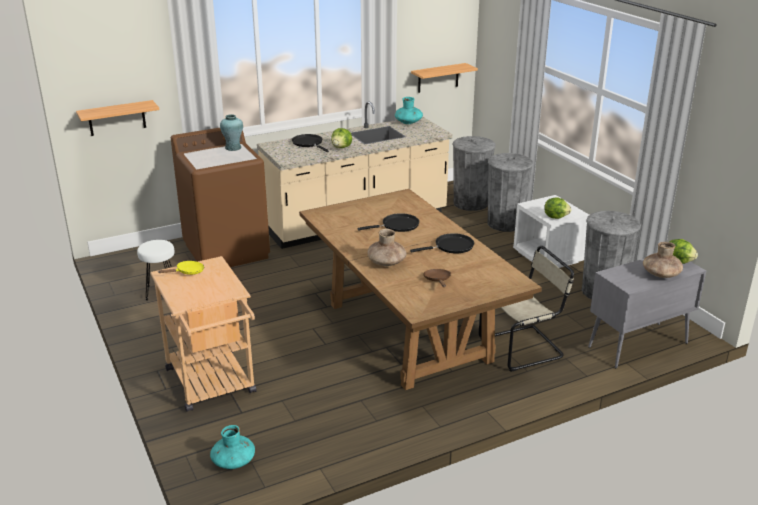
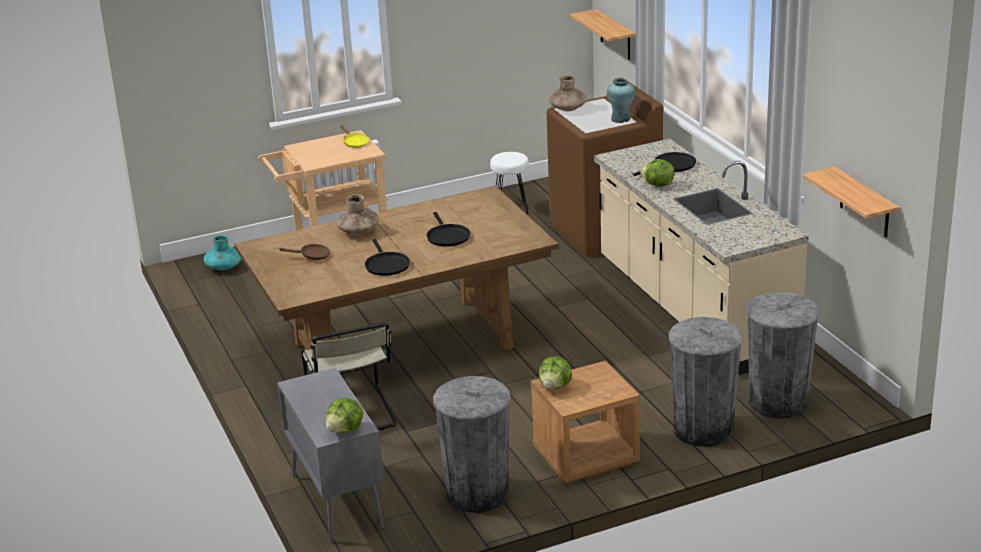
camera: 95 degrees right, 0 degrees up
(408, 122) = (772, 226): turquoise vase -> none
(548, 257) = (585, 458): white nightstand -> brown nightstand
(660, 274) = (315, 411): brown vase -> brown vase (567, 108)

